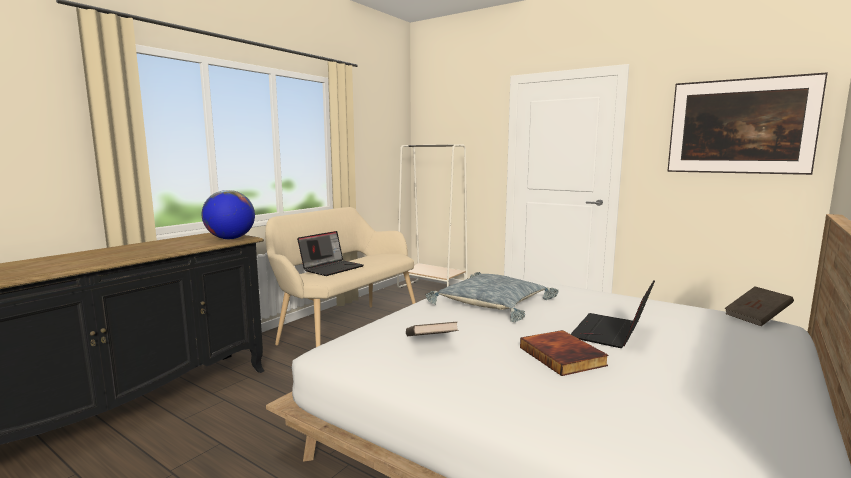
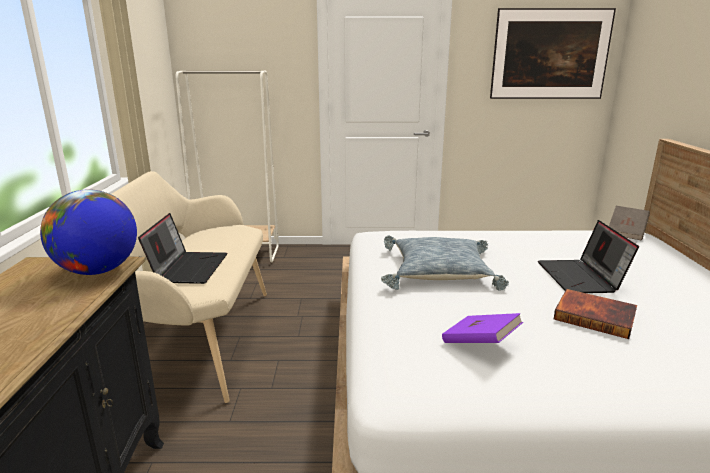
camera: 35 degrees left, 10 degrees up
(430, 343) = (480, 343): brown book -> purple book

